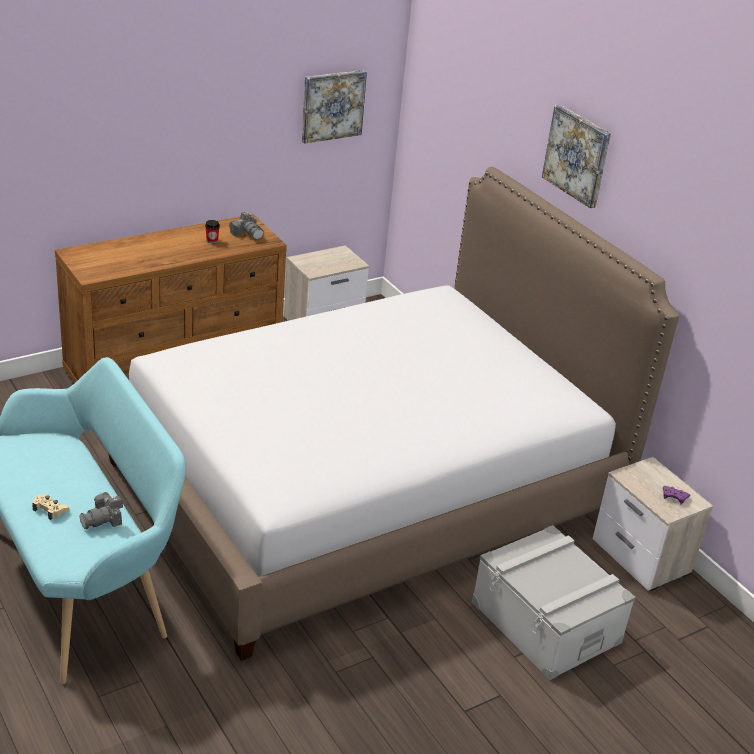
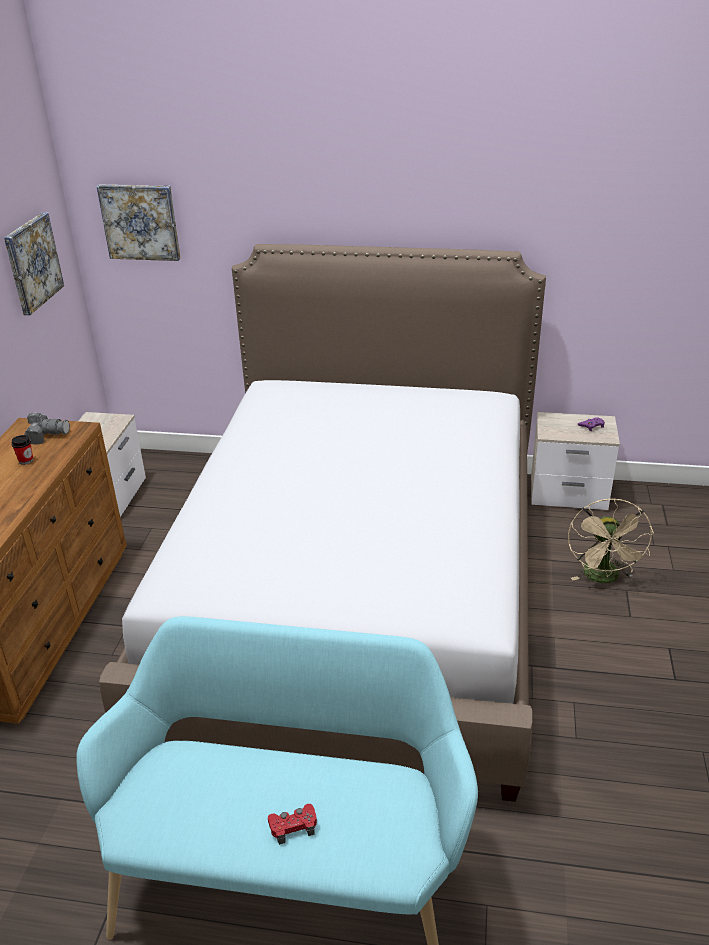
camera: 45 degrees left, 0 degrees up
(50, 509) = (293, 826): beige game controller -> red game controller
(103, 520) = (353, 783): camera -> none
(546, 622) = (603, 578): grey storage box -> beige fan
(577, 155) = (362, 187): picture -> picture (140, 222)

